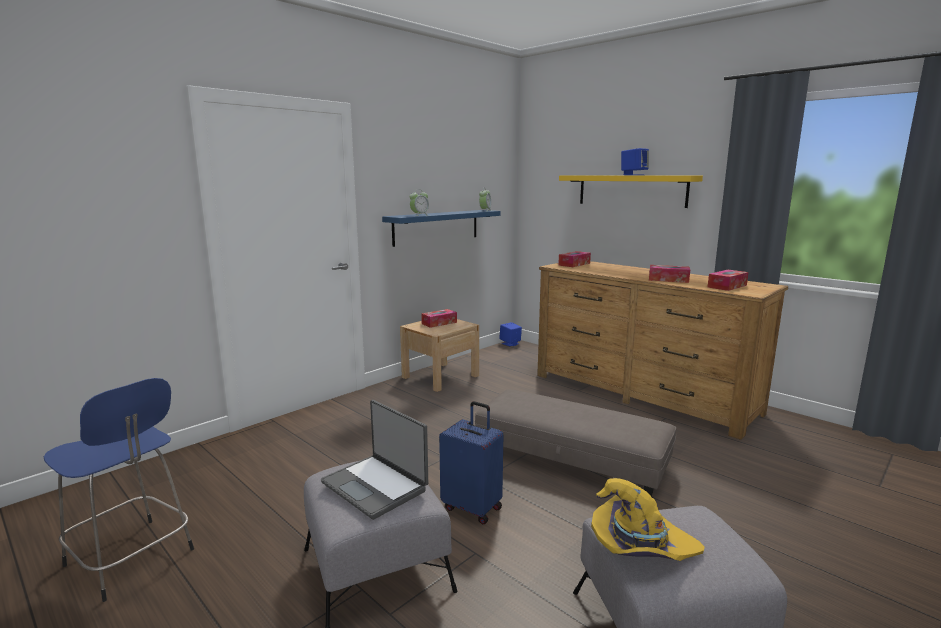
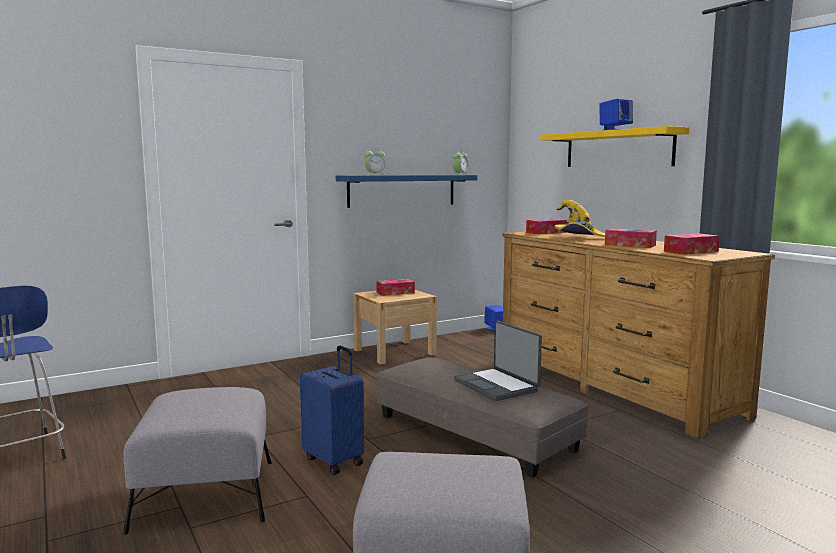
camera: 15 degrees right, 5 degrees down
(376, 486) = (201, 404): laptop -> laptop (497, 385)
(640, 545) = (400, 472): yellow hat -> yellow hat (580, 237)

